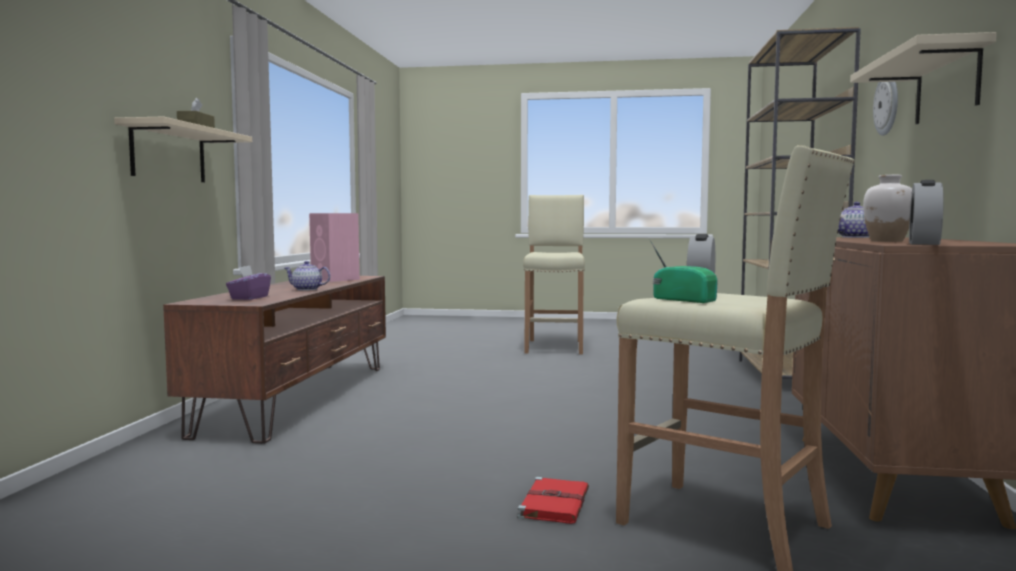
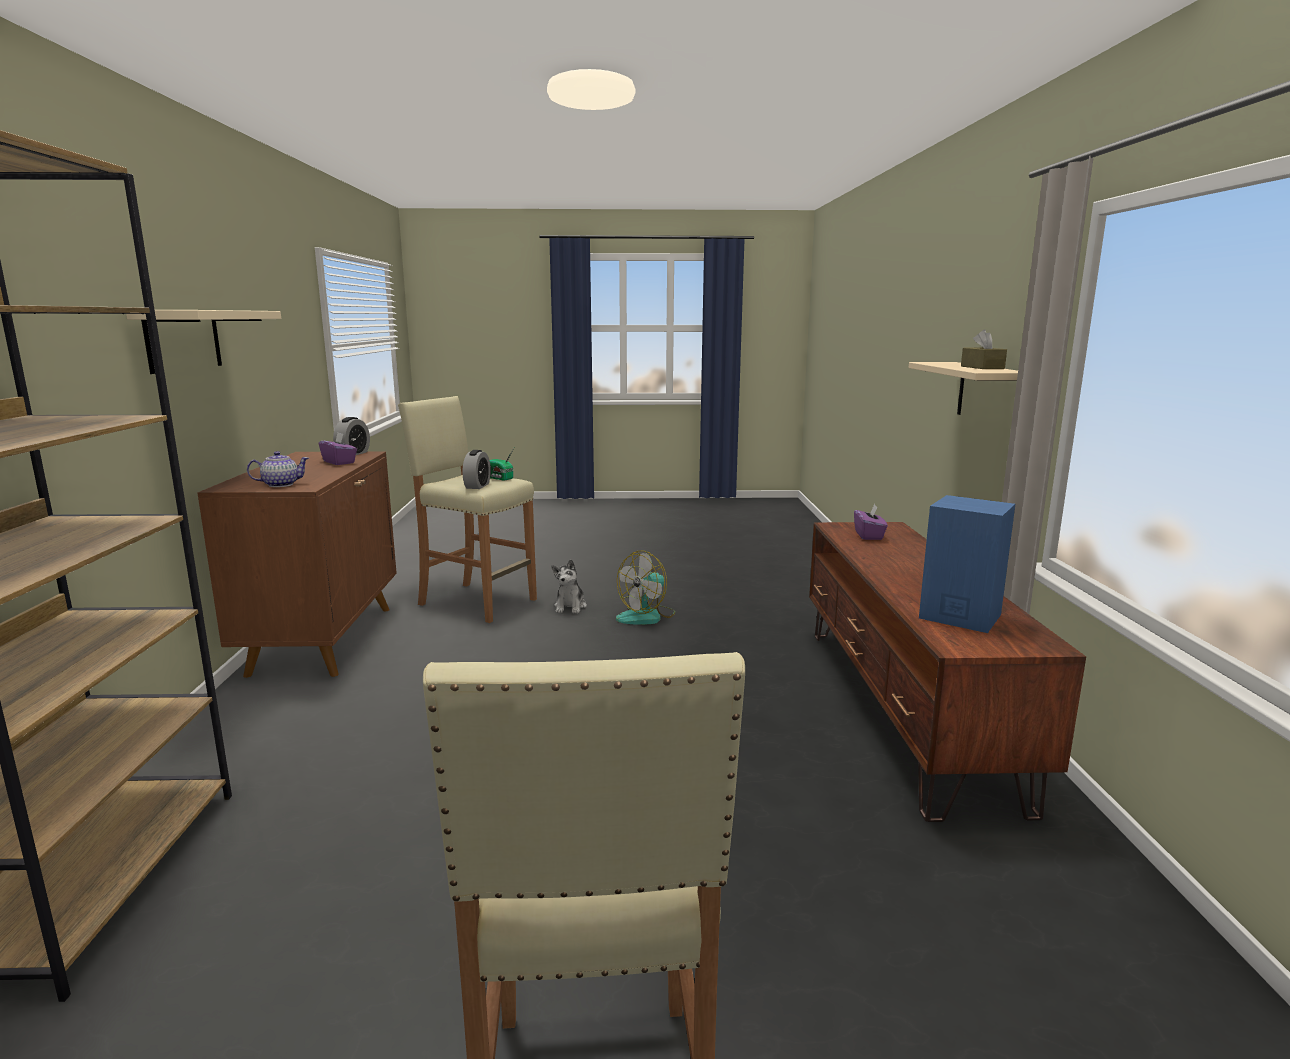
camera: 170 degrees right, 10 degrees up
(307, 289) = (877, 563): teapot -> none
(335, 279) = (957, 616): pink speaker -> blue speaker
(442, 480) = (646, 616): none -> fan
(554, 503) = (570, 607): red book -> plush toy
(887, 104) = (80, 339): wall clock -> none
(887, 241) = (339, 462): white vase -> purple tissue box

